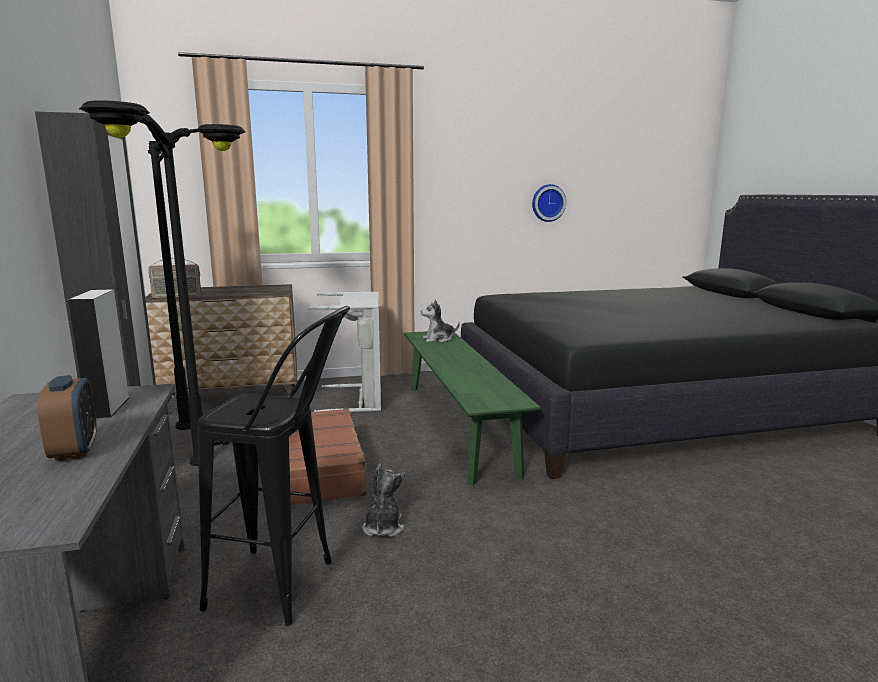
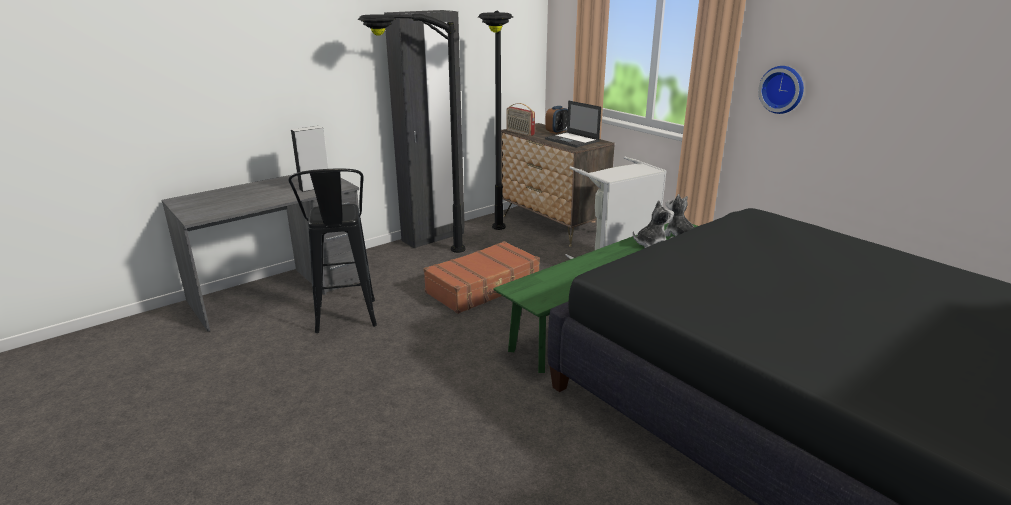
camera: 65 degrees right, 10 degrees up
(75, 450) = (261, 199): alarm clock -> alarm clock (557, 132)
(253, 289) = (572, 140): none -> laptop
(383, 527) = (423, 332): plush toy -> plush toy (651, 244)
(547, 203) = (932, 108): wall clock -> wall clock (782, 89)

